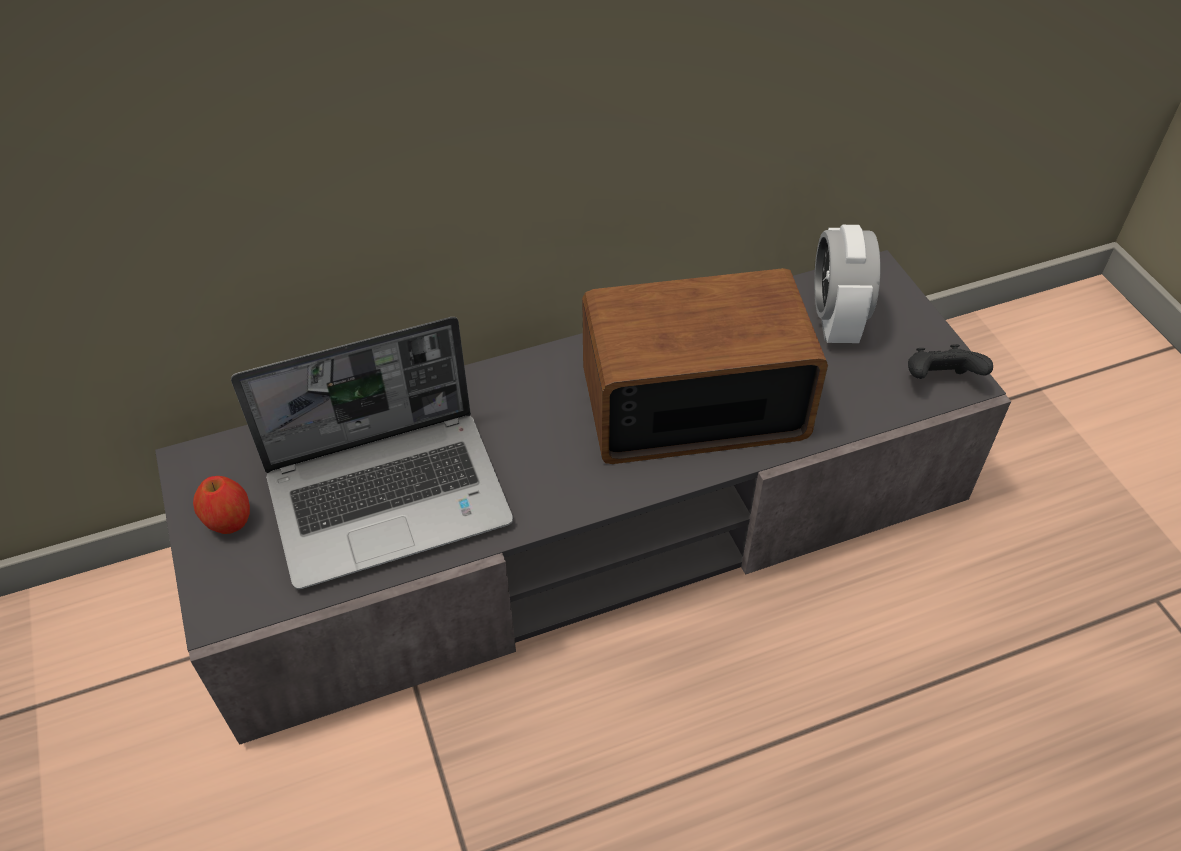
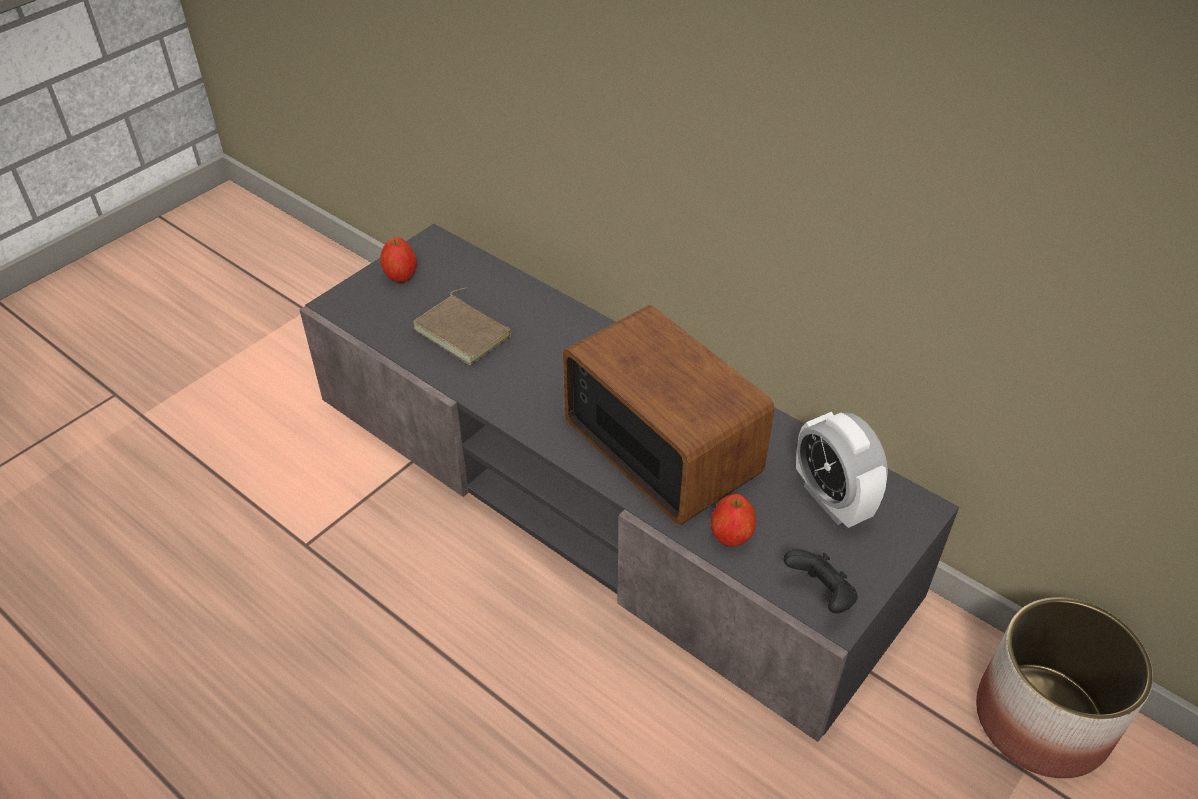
camera: 60 degrees right, 5 degrees down
(391, 497) = (465, 332): laptop -> brown book
(835, 320) = (832, 500): alarm clock -> alarm clock turned 90 degrees counterclockwise
(840, 408) = (731, 536): none -> apple
(1002, 353) = (1043, 720): none -> planter

